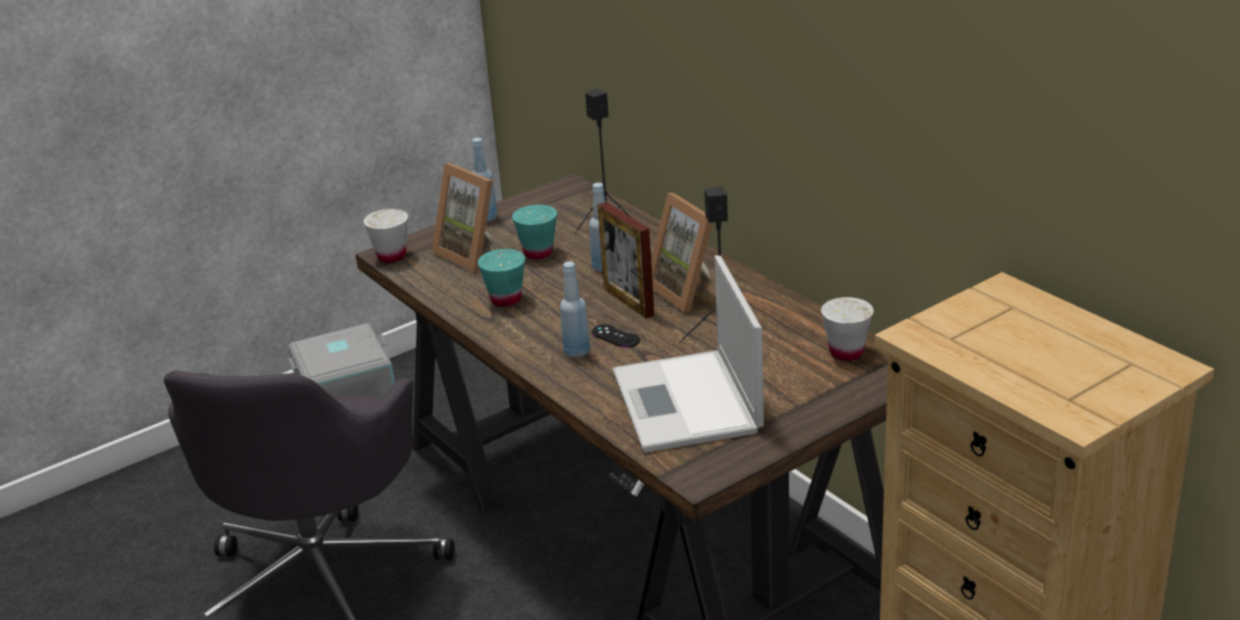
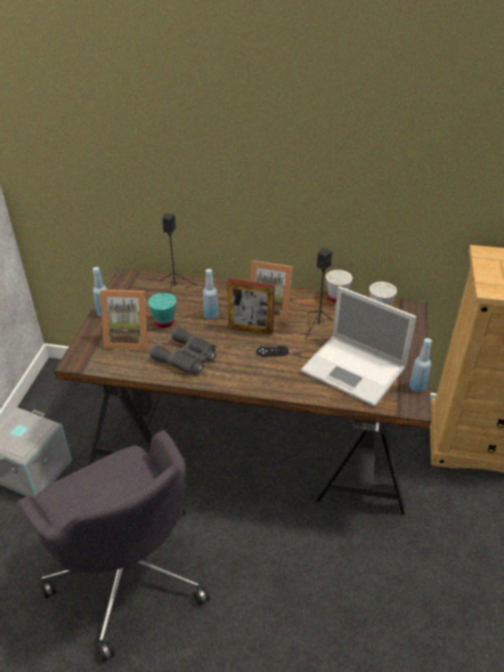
camera: 45 degrees left, 10 degrees up
(391, 256) = (81, 362): white cup -> white cup (336, 298)
(506, 299) = (187, 357): turquoise cup -> grey binoculars
(576, 352) = (266, 369): blue bottle -> blue bottle (417, 387)

